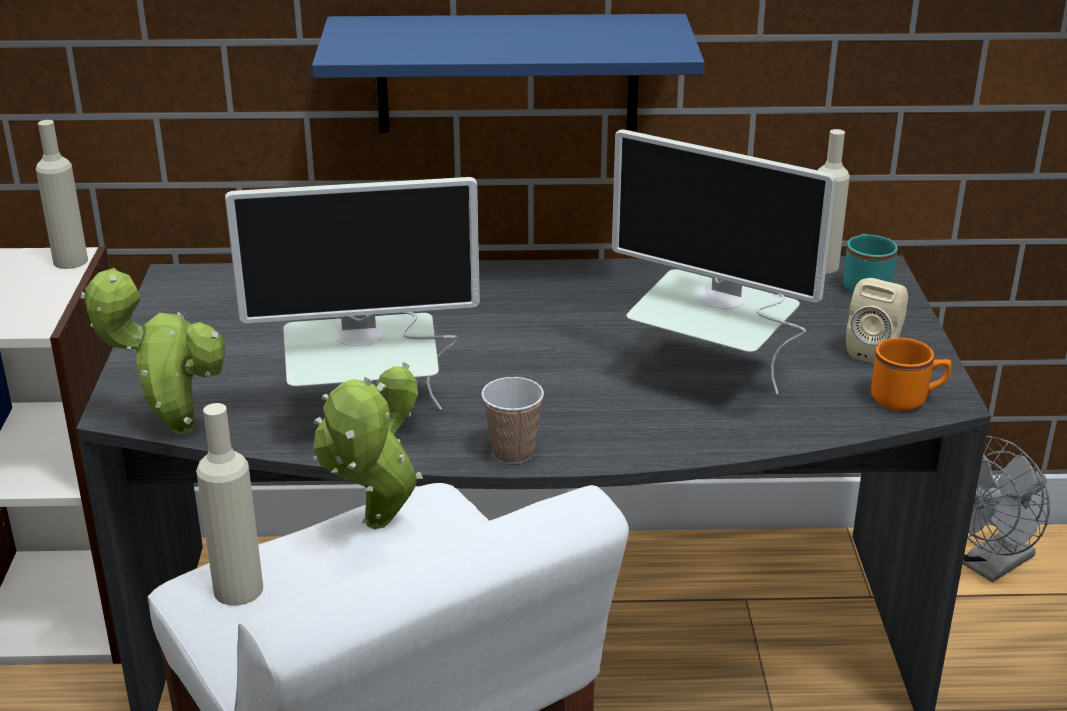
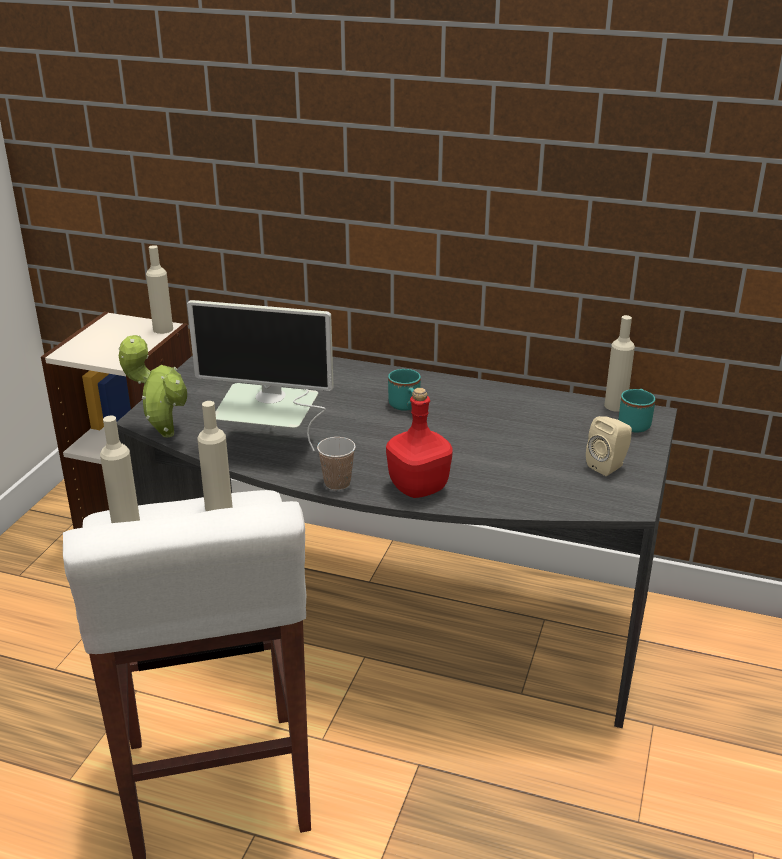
camera: 20 degrees right, 0 degrees up
(376, 528) = (218, 507): potted plant -> beige bottle
(507, 73) = (422, 251): blue shelf -> none
(532, 317) = (406, 406): none -> turquoise mug
(639, 433) = (419, 487): none -> red bottle
(711, 375) = (490, 461): monitor -> none
(907, 400) = (605, 500): orange mug -> none
(990, 566) = (726, 637): grey fan -> none

